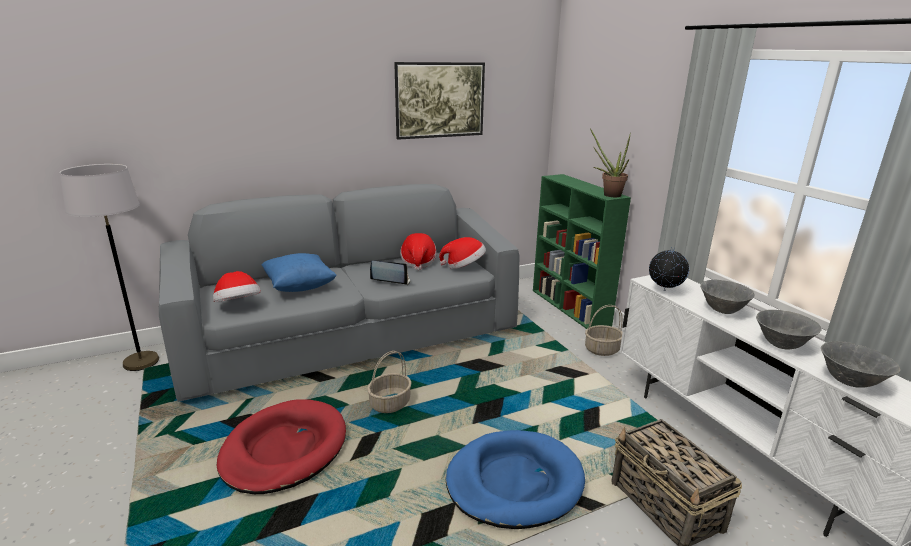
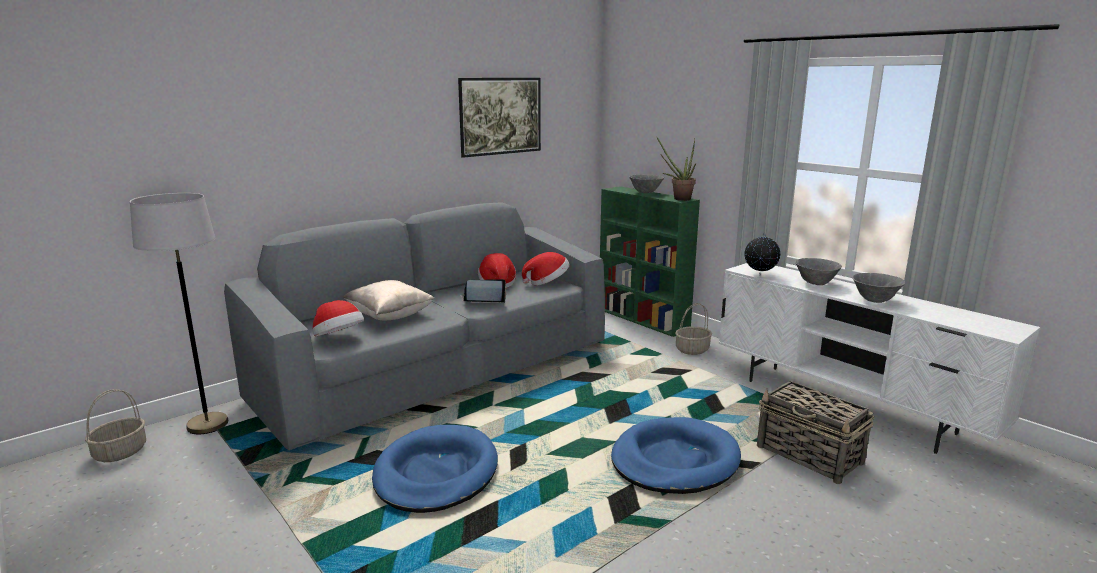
camera: 15 degrees left, 5 degrees down
(284, 449) = (436, 473): red dog bed -> blue dog bed
(299, 287) = (389, 316): blue pillow -> beige pillow
(390, 403) = (518, 420): basket -> basket (120, 452)
(849, 382) = (936, 317): grey bowl -> grey bowl (645, 193)

